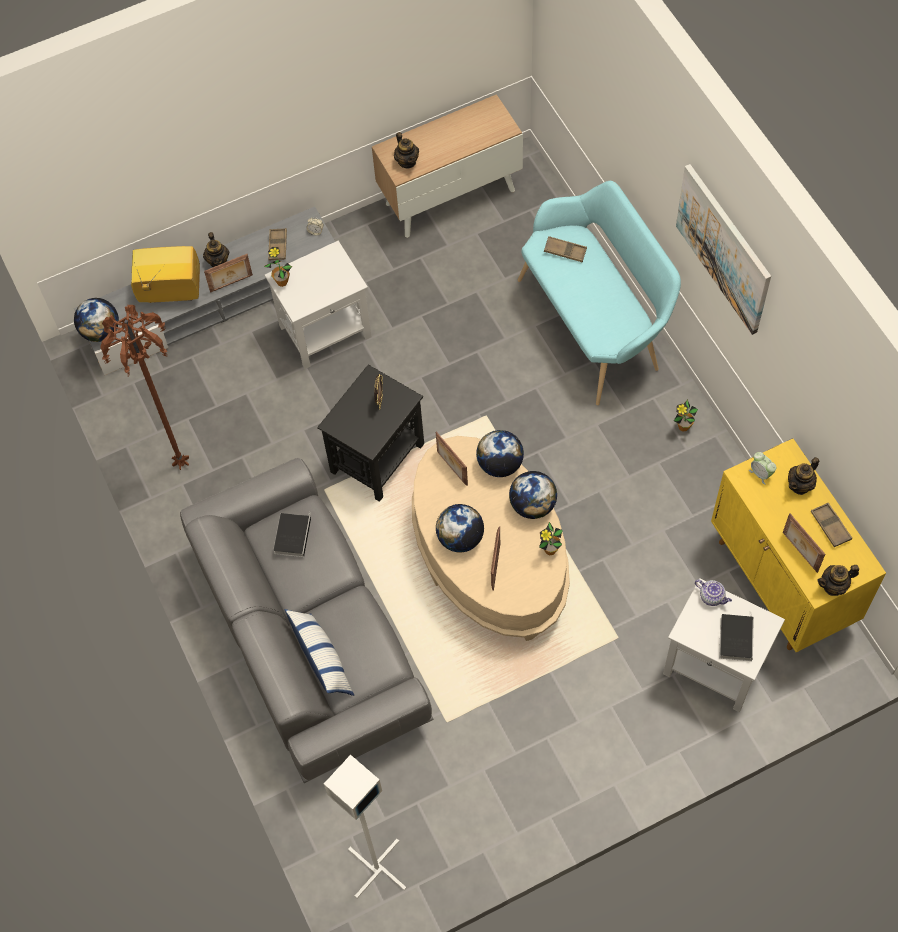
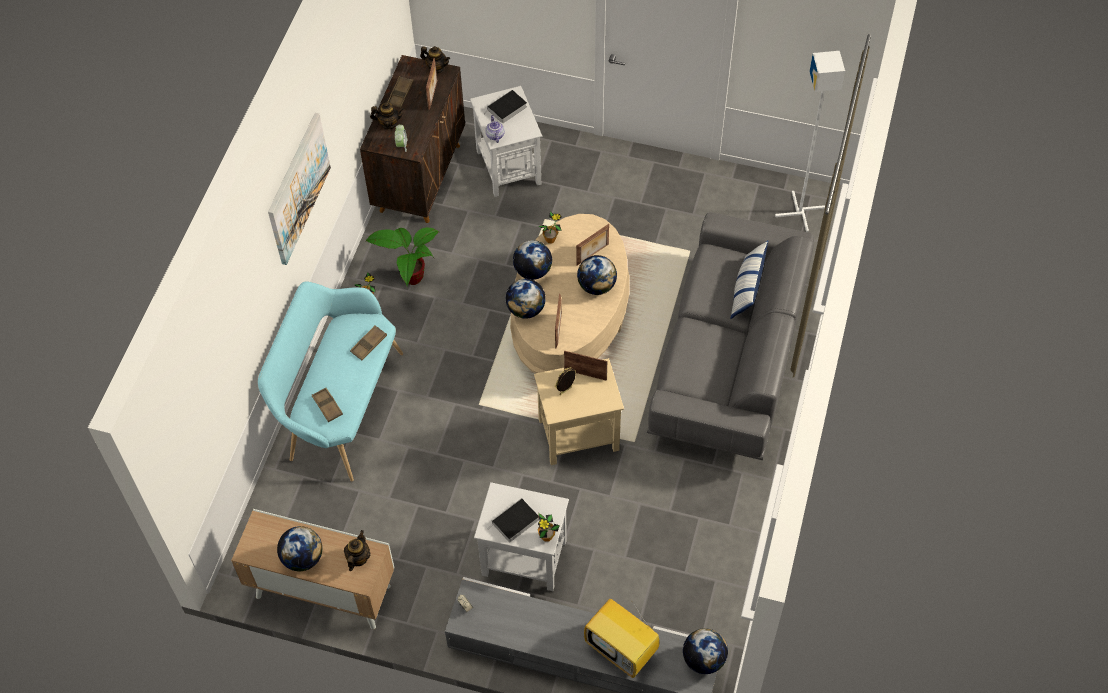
camera: 140 degrees left, 5 degrees down
(179, 463) = (718, 542): brown floor lamp -> none
(218, 261) = (562, 645): teapot -> none
(231, 284) = (569, 615): picture frame -> picture frame (585, 374)
(278, 246) = (505, 619): brown tray -> brown tray (369, 344)
(292, 535) = (700, 370): book -> book (514, 522)
(378, 457) = (577, 435): black side table -> beige side table
(447, 132) = (303, 558): none -> globe
(670, 474) = (410, 278): none -> potted plant
(782, 581) = (420, 177): yellow cabinet -> brown cabinet

